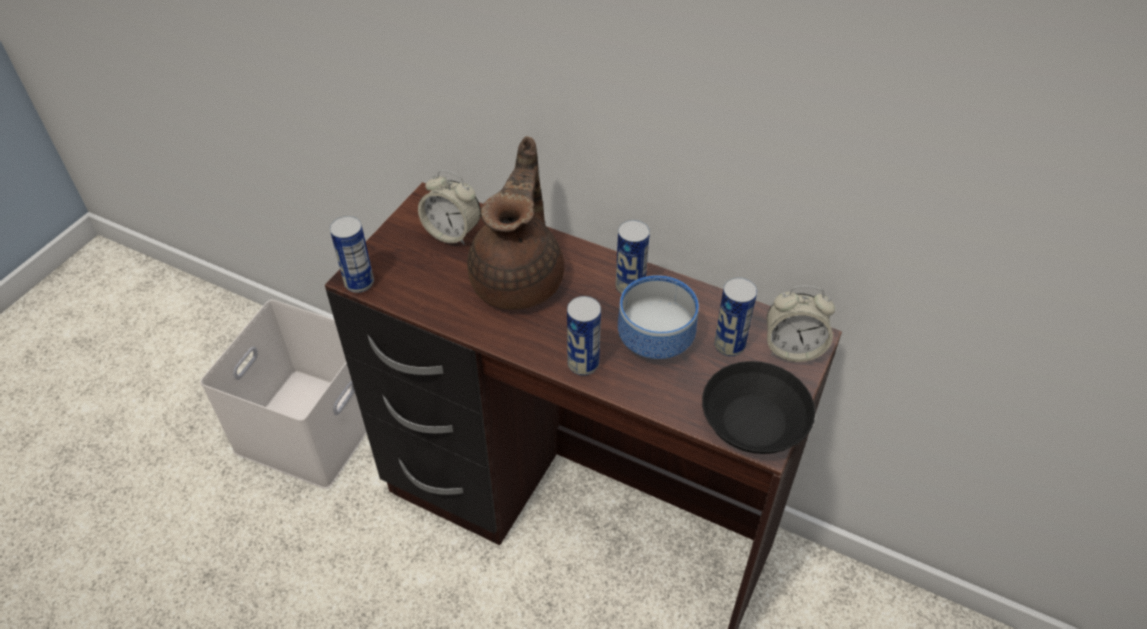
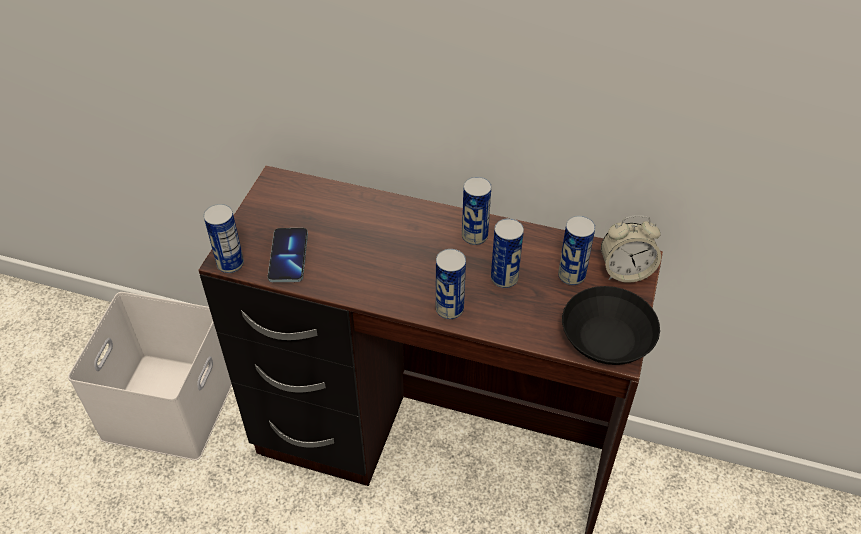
camera: 10 degrees left, 0 degrees up
(422, 283) = (288, 256): none -> phone
(452, 233) = (305, 208): alarm clock -> none
(520, 278) = (375, 241): brown teapot -> none
(652, 338) = (504, 278): bowl -> can

